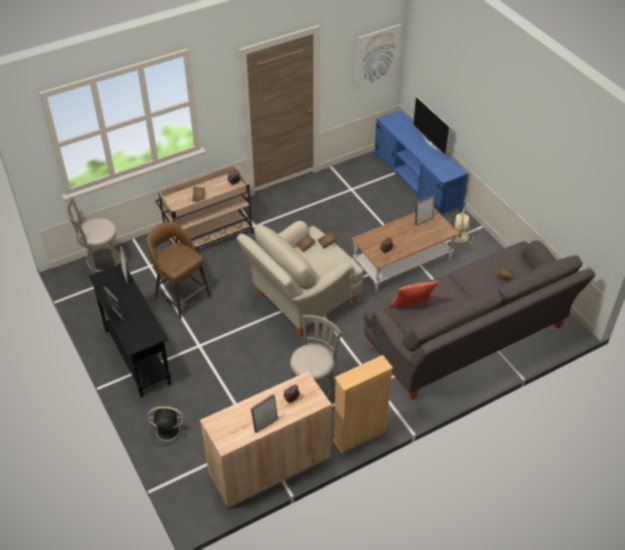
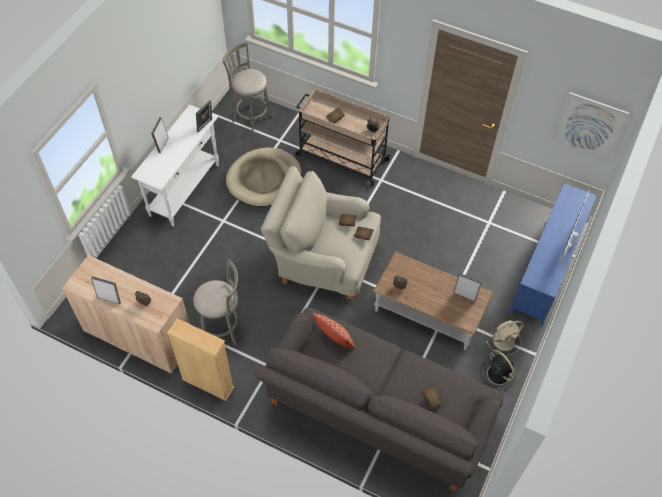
camera: 55 degrees right, 10 degrees up
(137, 356) = (185, 190): black console table -> white console table
(167, 430) = (129, 250): black fan -> black fan (497, 373)
(181, 296) = (264, 179): brown stool -> beige dog bed

